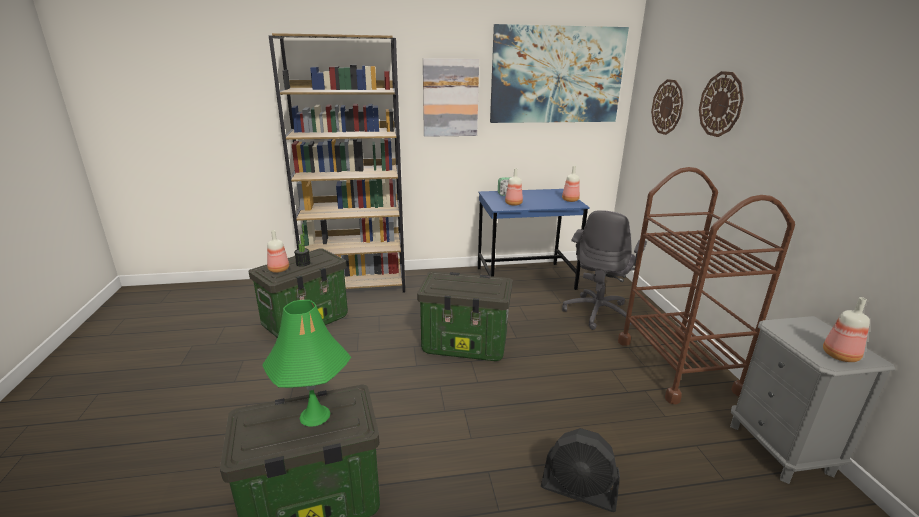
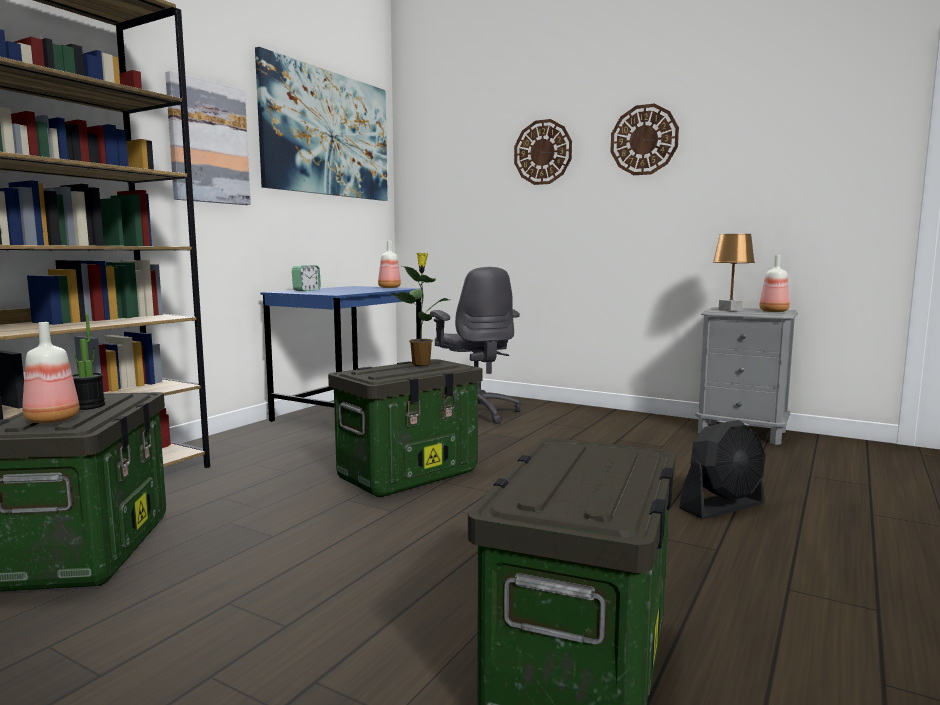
camera: 50 degrees left, 15 degrees down
(315, 415) = (584, 465): green table lamp -> none
(483, 282) = (421, 363): none -> potted plant
(514, 204) = (341, 292): bottle -> none
(667, 107) = (463, 171): wall clock -> wall clock (644, 140)
(677, 366) = (603, 420): brown cart -> none
(795, 331) = (730, 310): none -> brown table lamp

